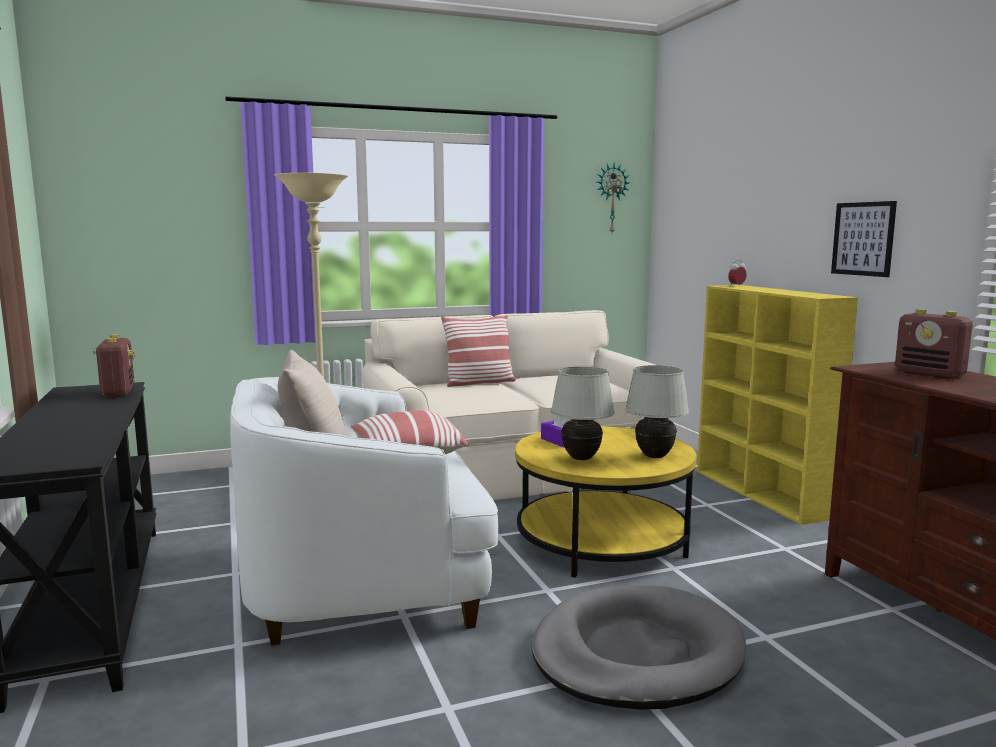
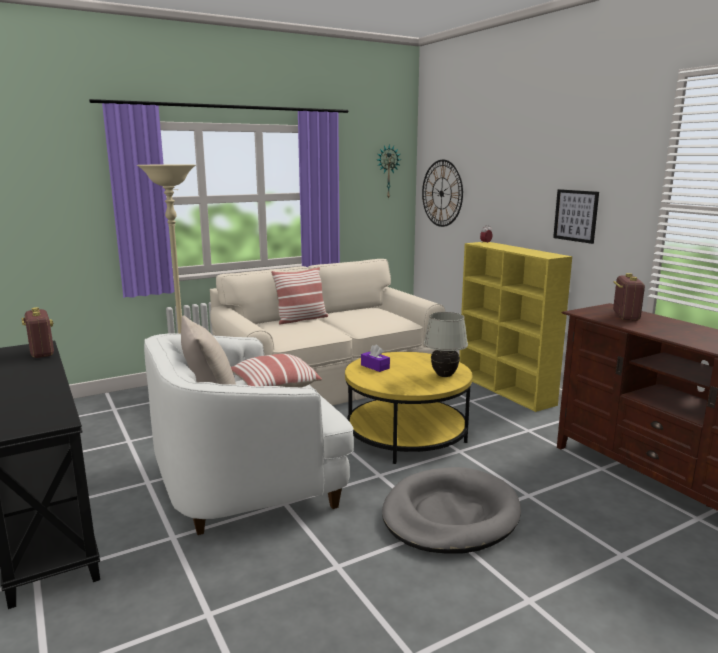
camera: 10 degrees left, 5 degrees up
(581, 458) = (395, 380): white table lamp -> none
(683, 225) = (442, 193): none -> wall clock
(930, 374) = (625, 316): radio -> radio turned 120 degrees counterclockwise

